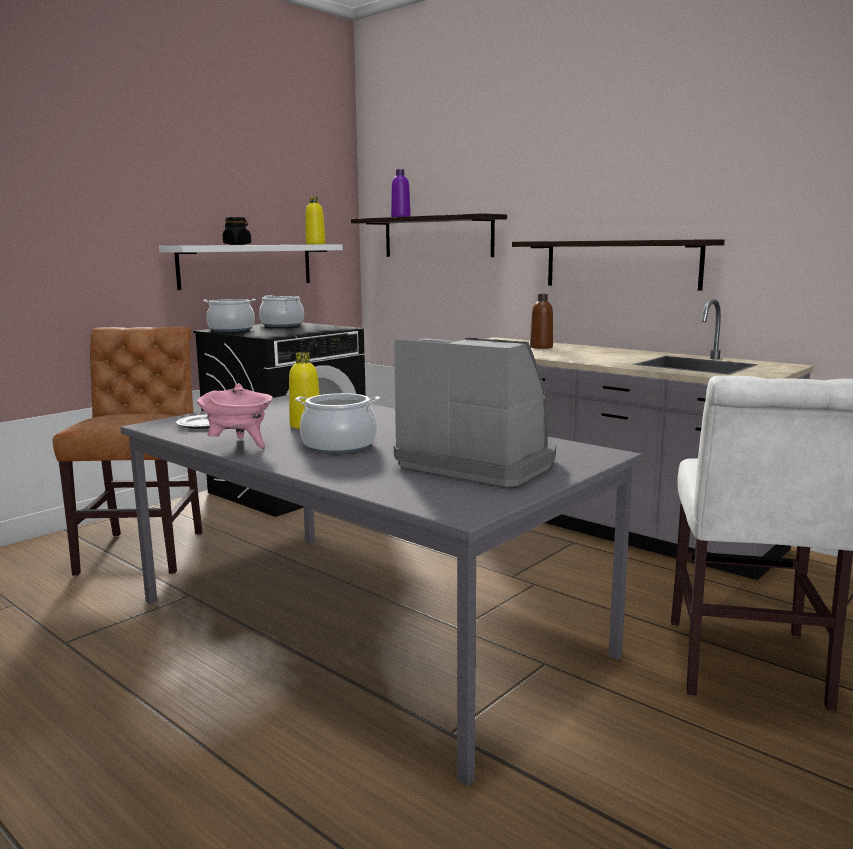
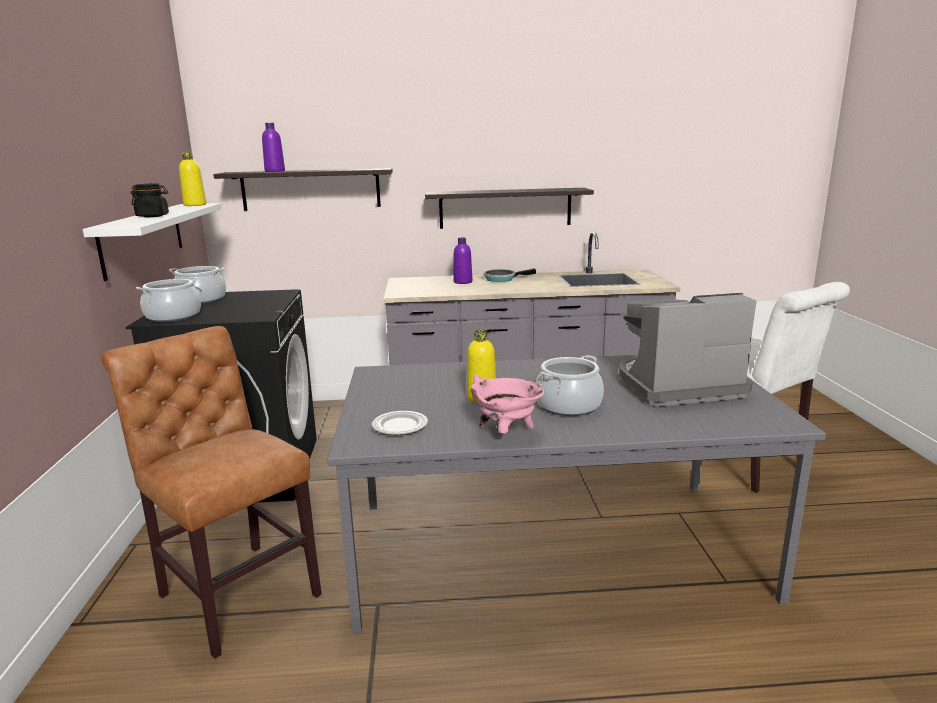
camera: 45 degrees left, 5 degrees up
(541, 347) = (463, 282): brown bottle -> purple bottle
(590, 350) = (502, 279): none -> frying pan

